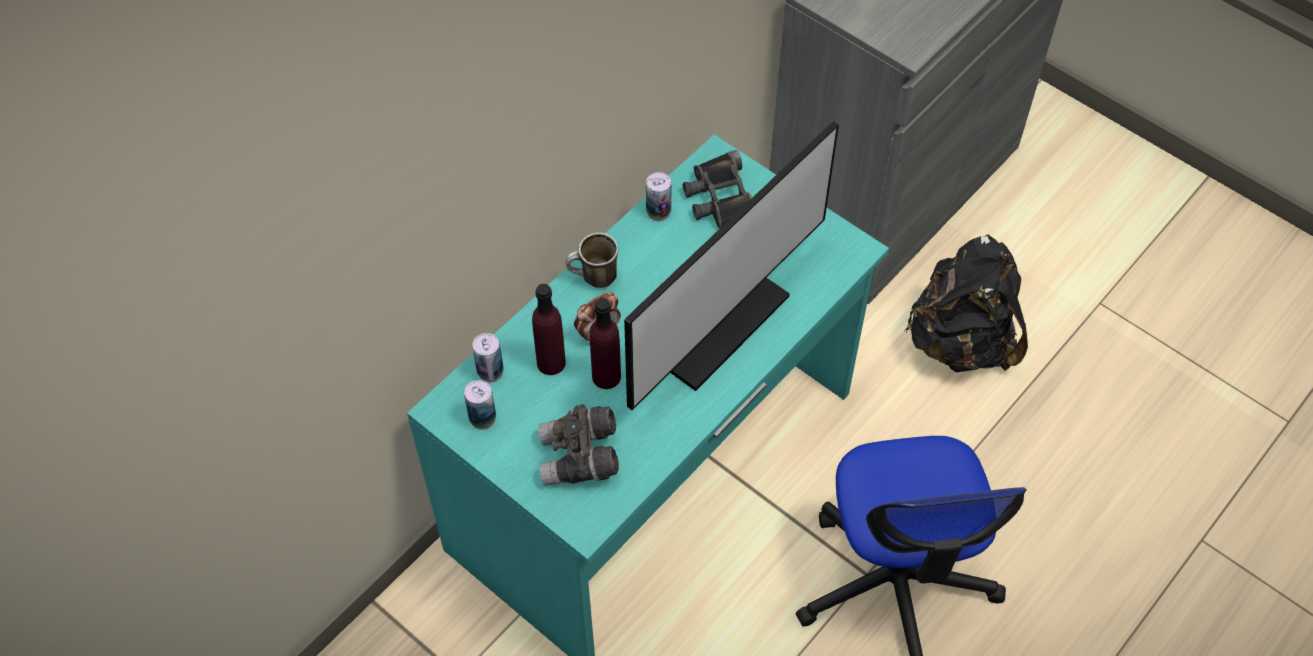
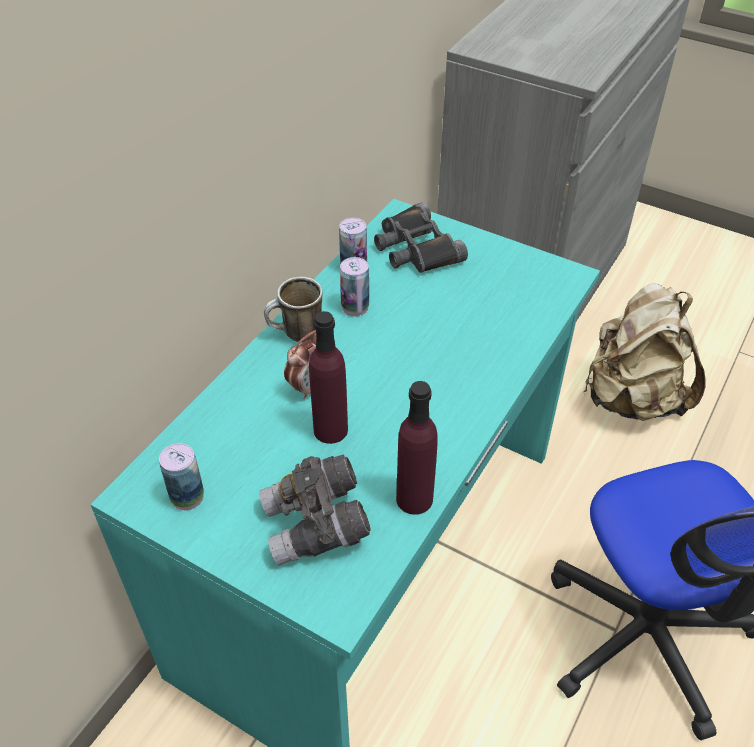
camera: 10 degrees left, 10 degrees down
(490, 372) = (191, 443): can -> can (355, 307)
(551, 363) = (262, 424): purple bottle -> purple bottle (414, 499)
(716, 324) = (443, 360): monitor -> none
(961, 341) = (632, 398): black backpack -> beige backpack

